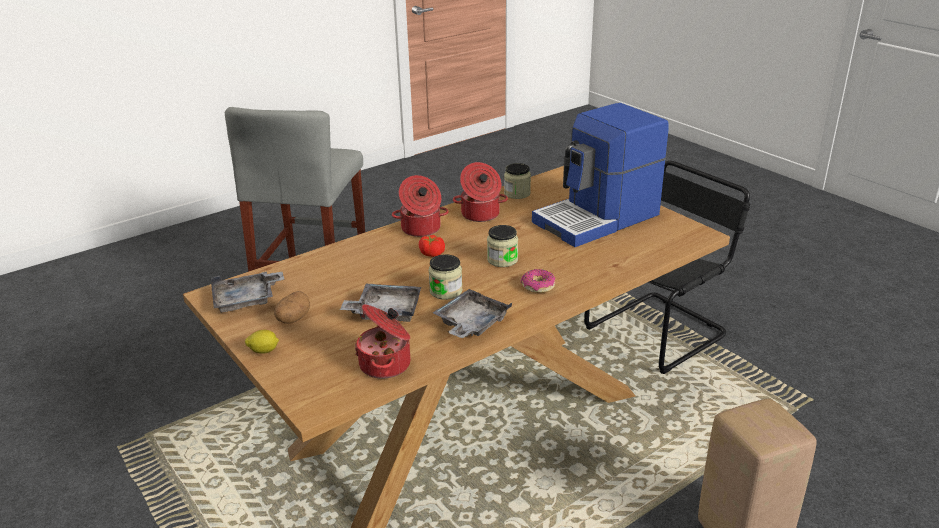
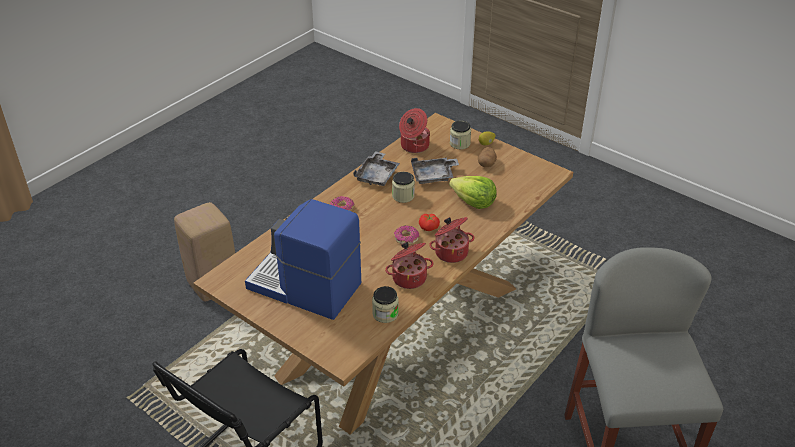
camera: 165 degrees right, 10 degrees up
(247, 300) = (527, 172): grey tray -> none
(355, 273) = (473, 202): none -> lettuce
(466, 246) = (406, 238): none -> donut
(502, 260) = (374, 229): jar -> jar (460, 143)
(598, 219) = (304, 287): coffee machine -> coffee machine turned 105 degrees counterclockwise

